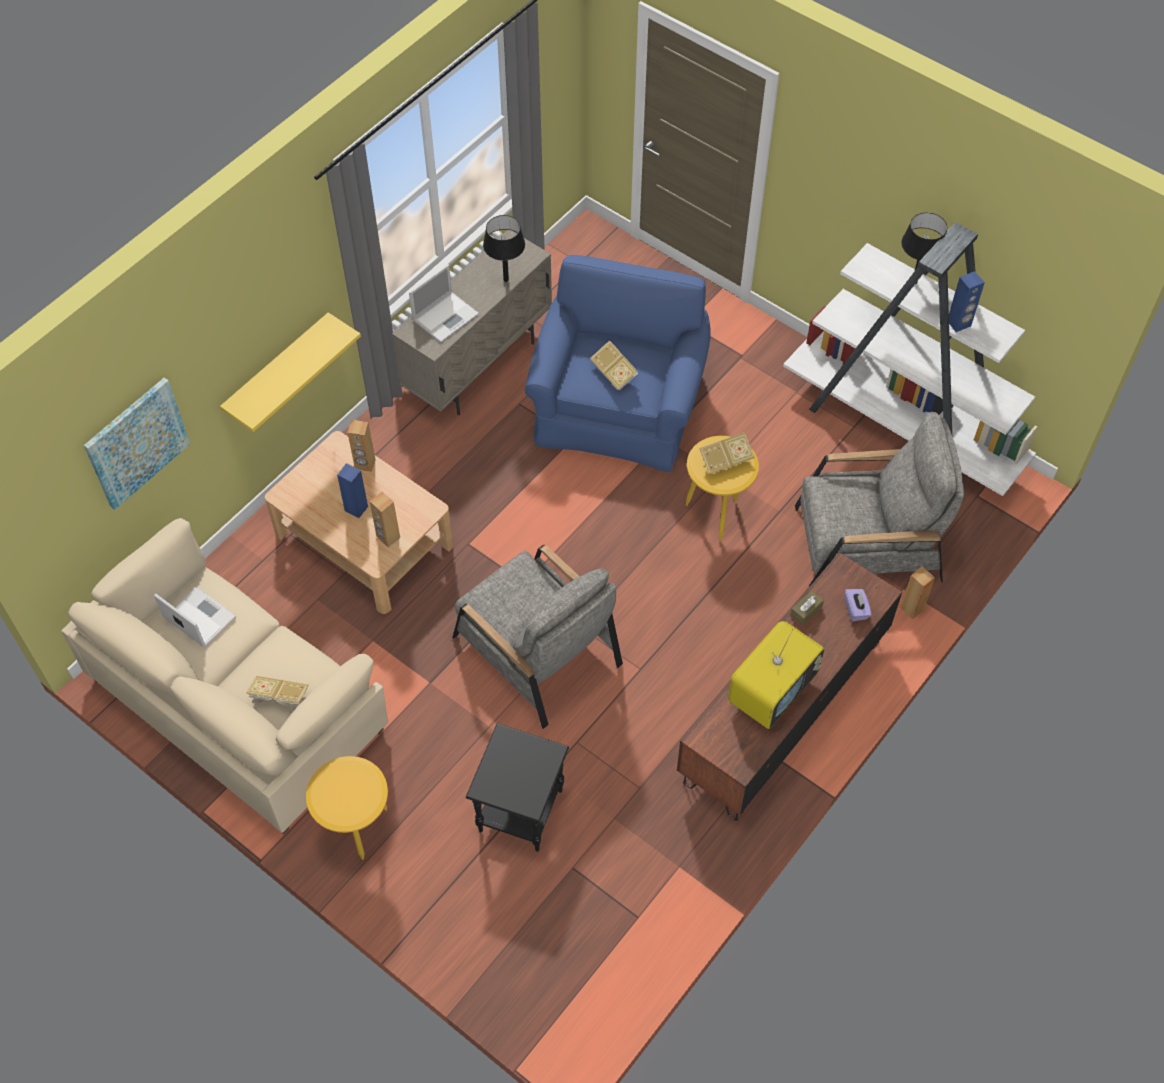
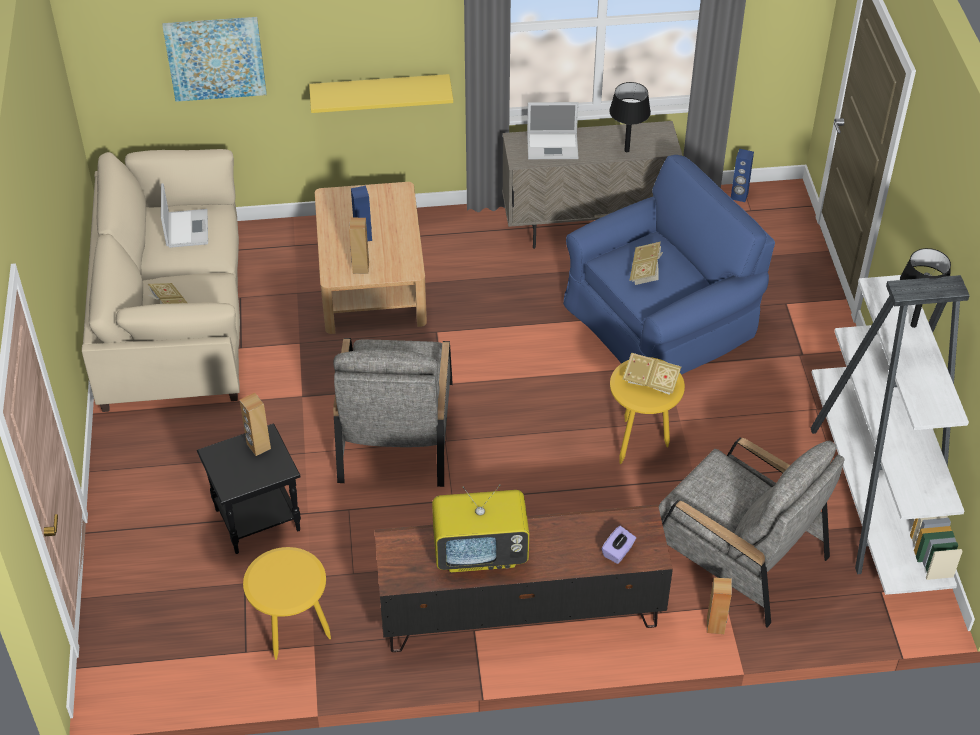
camera: 45 degrees right, 10 degrees down
(358, 833) = (144, 448): yellow side table -> yellow side table (293, 638)
(365, 464) = (403, 214): brown speaker -> brown speaker (258, 446)
(806, 611) = (578, 522): brown tissue box -> none
(959, 323) = (912, 378): blue speaker -> blue speaker (739, 196)

